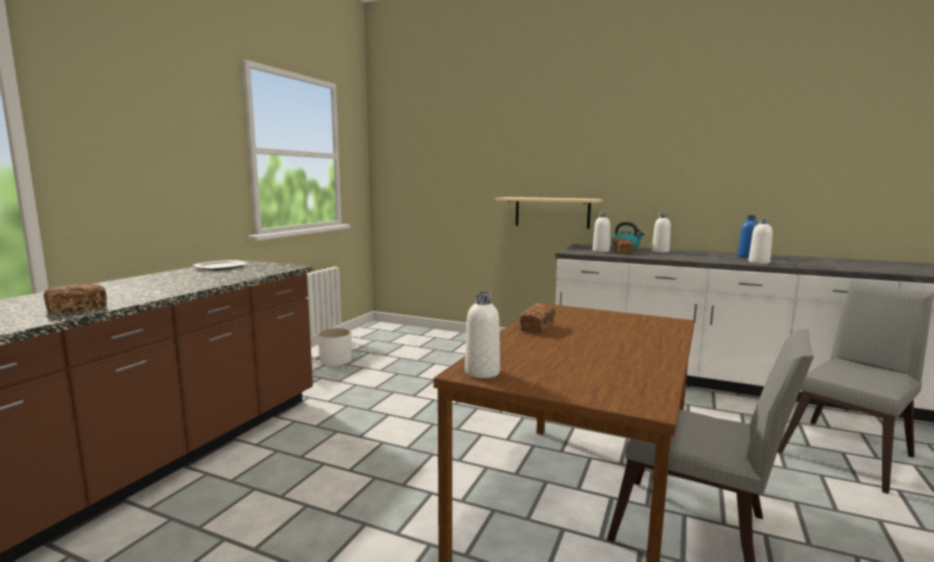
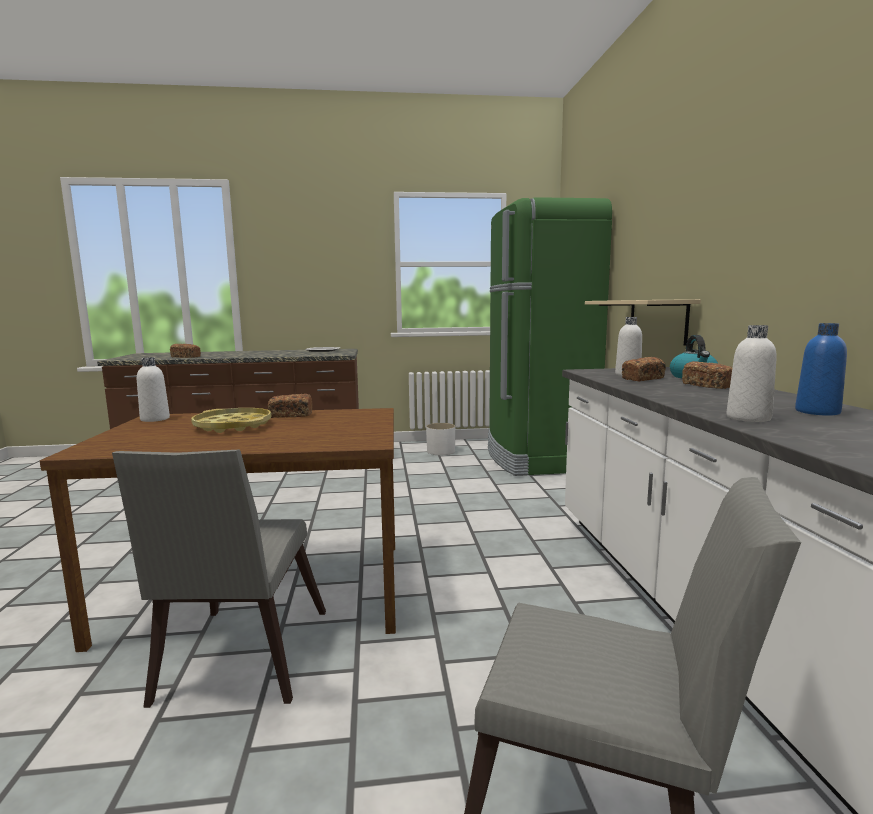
camera: 60 degrees right, 0 degrees up
(418, 339) = (537, 458): none -> green fridge
(567, 347) = (233, 426): none -> yellow tray
(660, 251) = (708, 386): white bottle -> bread

